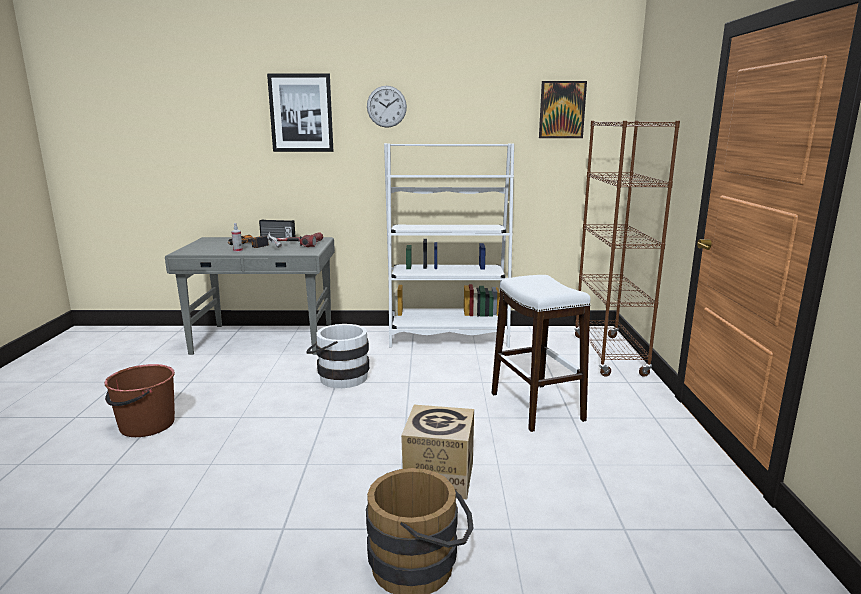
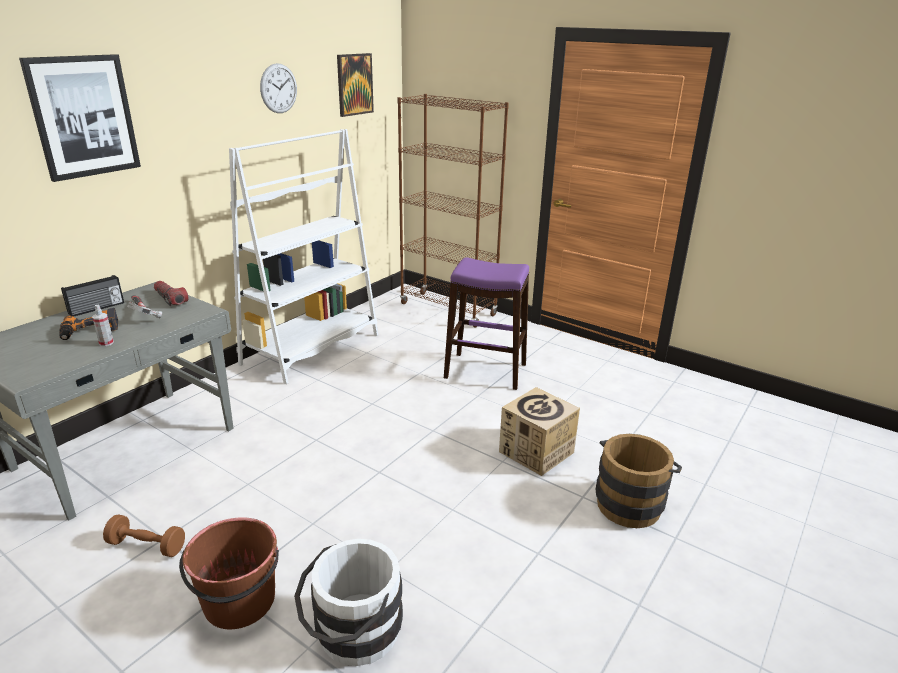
camera: 55 degrees left, 10 degrees up
(180, 380) = (147, 546): none -> brown dumbbell
(338, 377) = (308, 435): white bucket -> white bucket (352, 635)
(386, 106) = (194, 96): wall clock -> wall clock (278, 88)
(537, 407) = (486, 371): white stool -> purple stool

